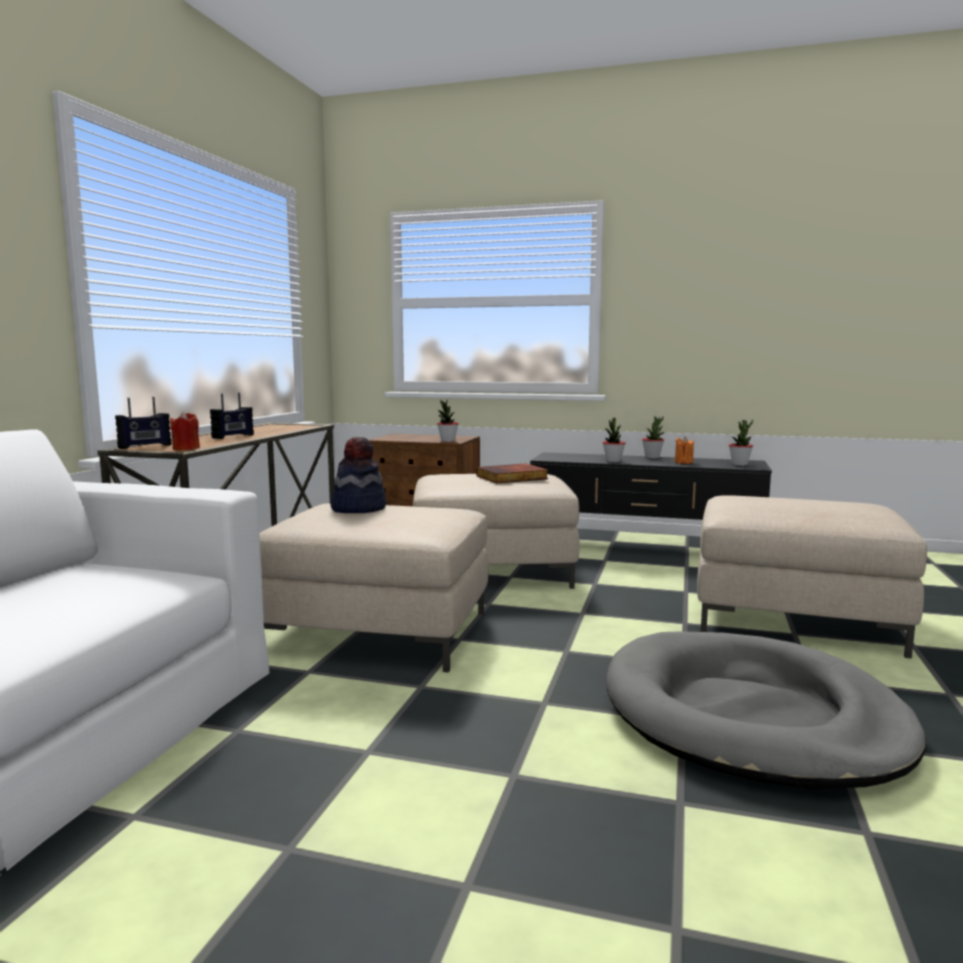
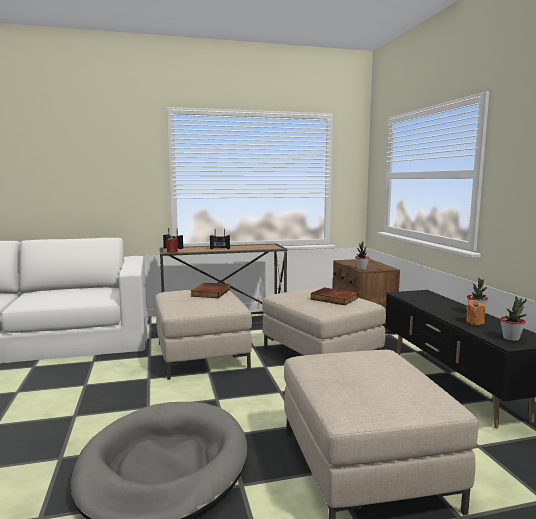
camera: 60 degrees right, 0 degrees up
(358, 508) = (210, 292): hat -> book
(613, 461) = (430, 306): potted plant -> none

